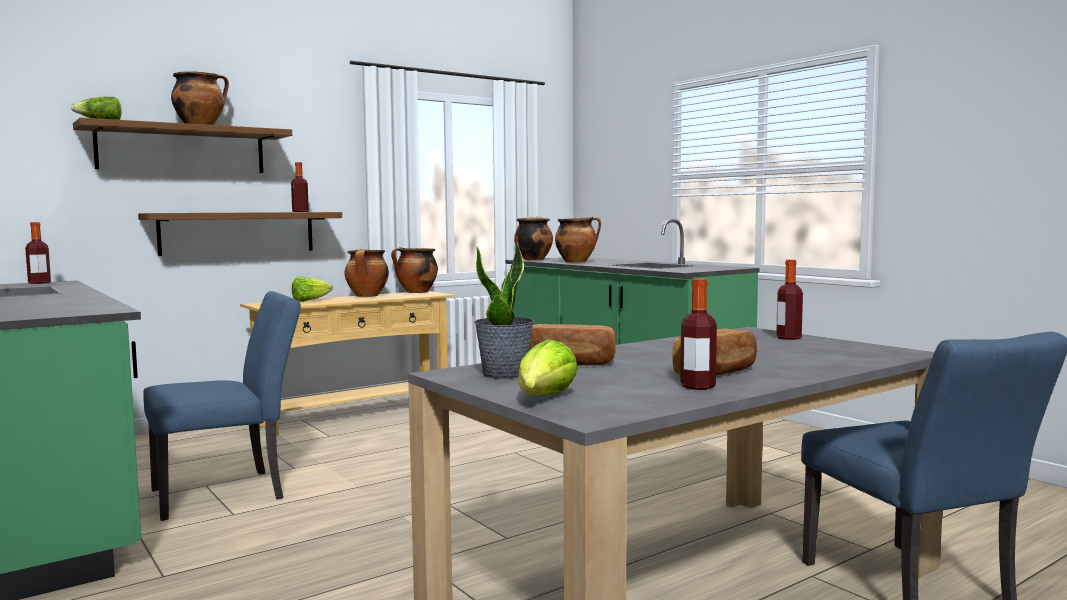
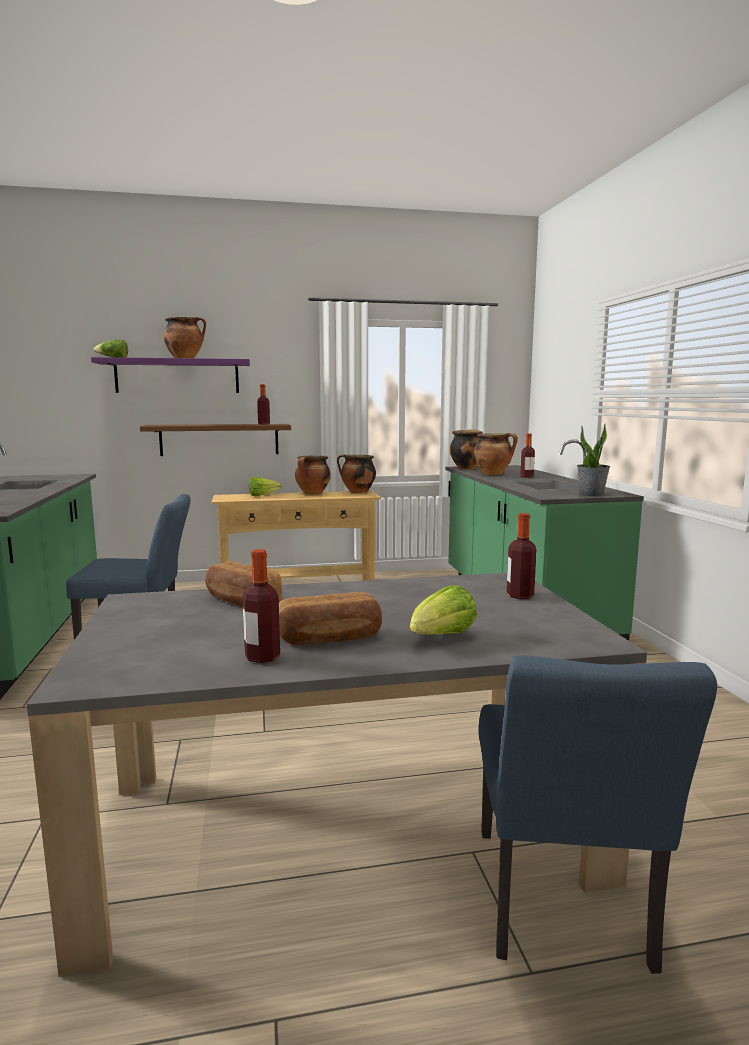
camera: 25 degrees right, 5 degrees up
(39, 283) = (66, 475): bottle -> bottle (527, 476)
(182, 150) = (177, 376): brown shelf -> purple shelf
(505, 374) = (161, 609): potted plant -> potted plant (591, 494)
(545, 399) = (110, 648): lettuce -> lettuce (442, 637)

